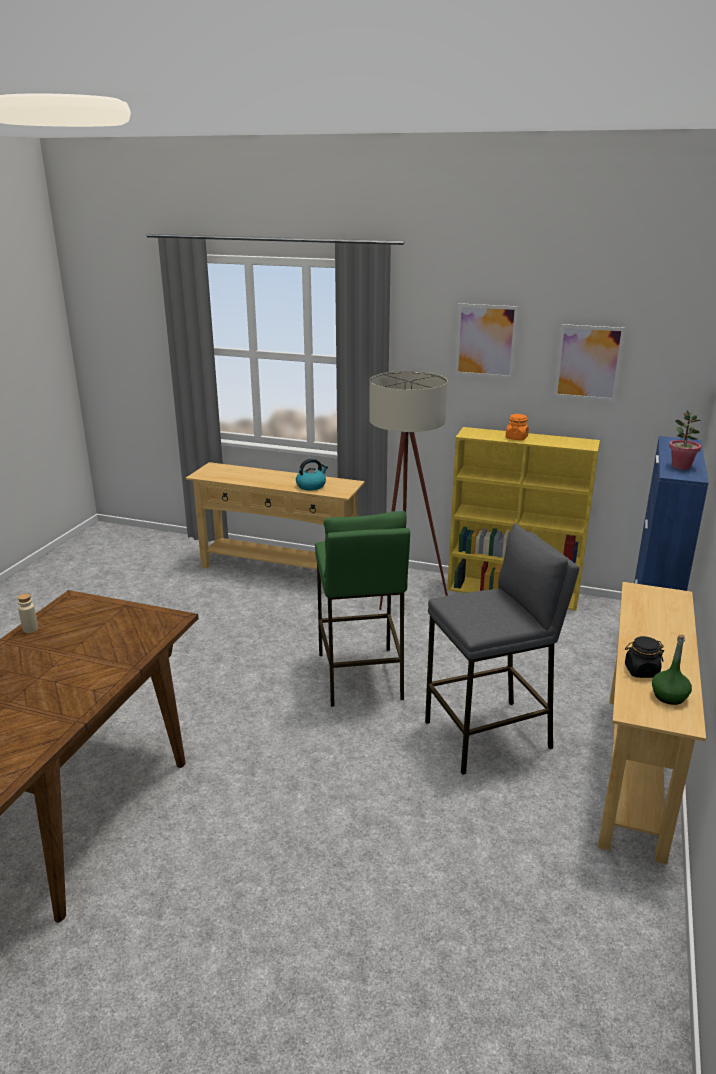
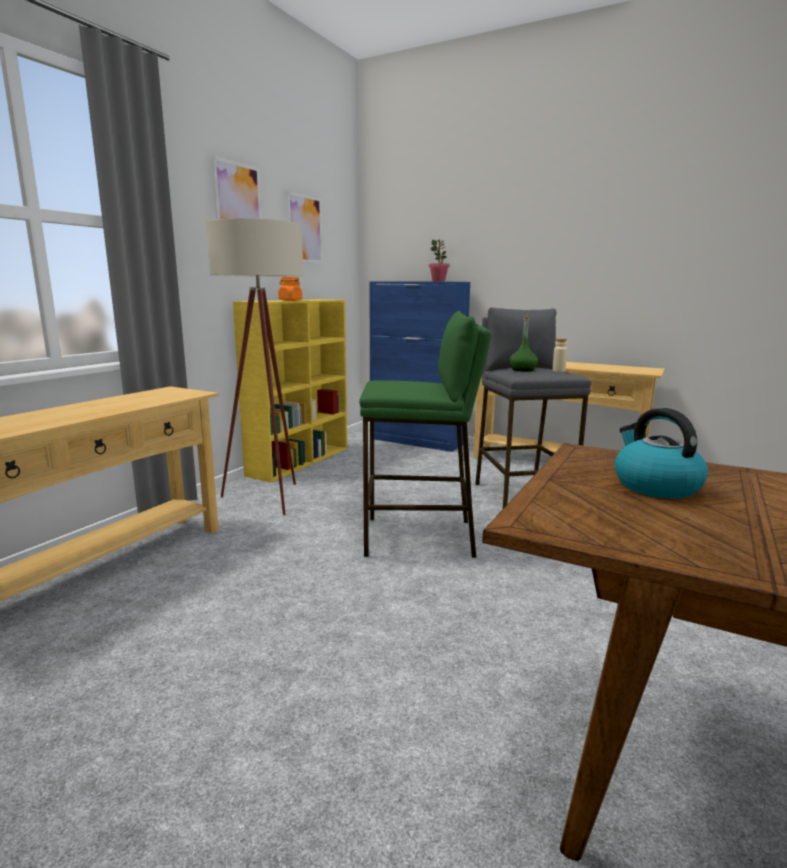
camera: 80 degrees left, 10 degrees down
(30, 629) = (695, 556): beige bottle -> beige bottle (558, 370)
(311, 486) = (145, 400): kettle -> kettle (655, 486)
(641, 671) = (597, 368): black jar -> none
(669, 696) = (624, 367): green bottle -> green bottle (523, 370)

